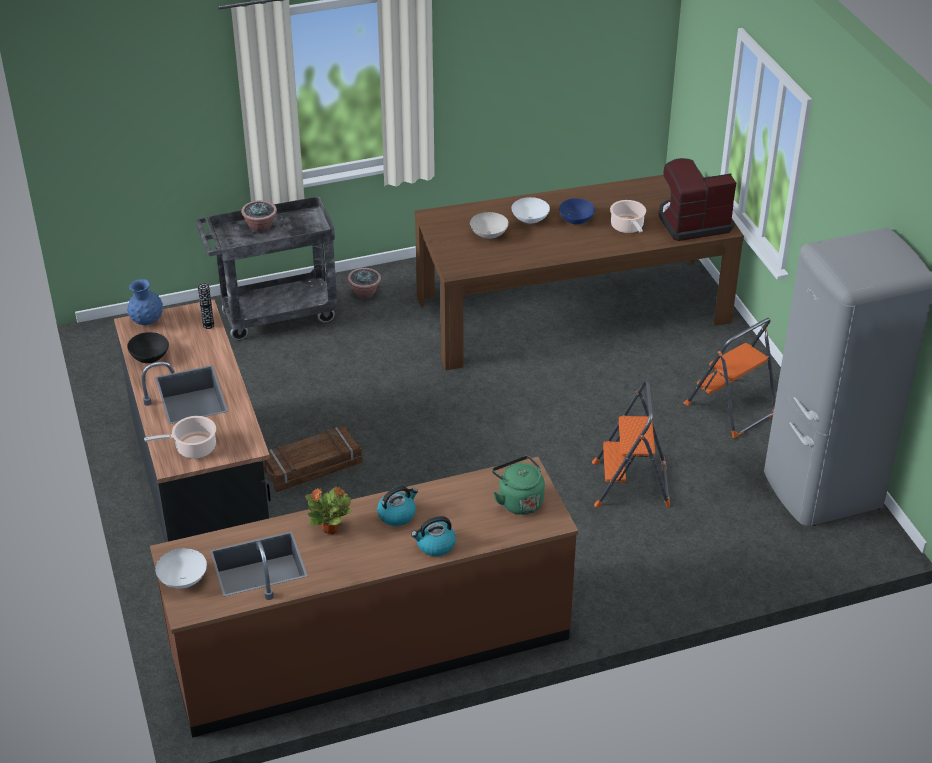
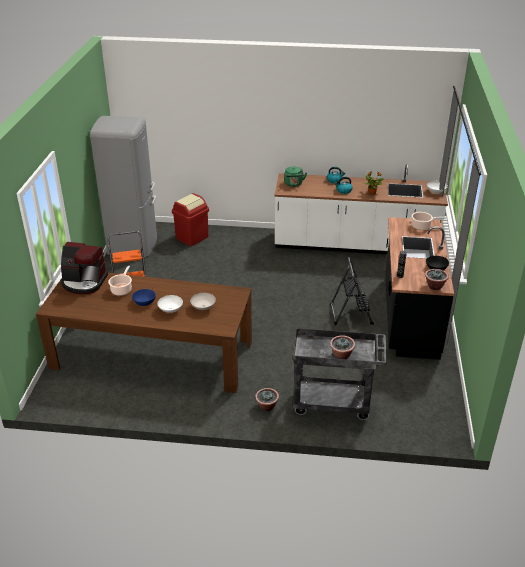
camera: 155 degrees left, 5 degrees down
(147, 322) = (434, 286): blue vase -> potted plant
(312, 466) = (349, 314): crate -> black step ladder
(371, 647) = (355, 245): brown counter -> white counter
(634, 484) = (206, 267): orange step ladder -> none
(731, 549) = (192, 237): none -> red trash can

